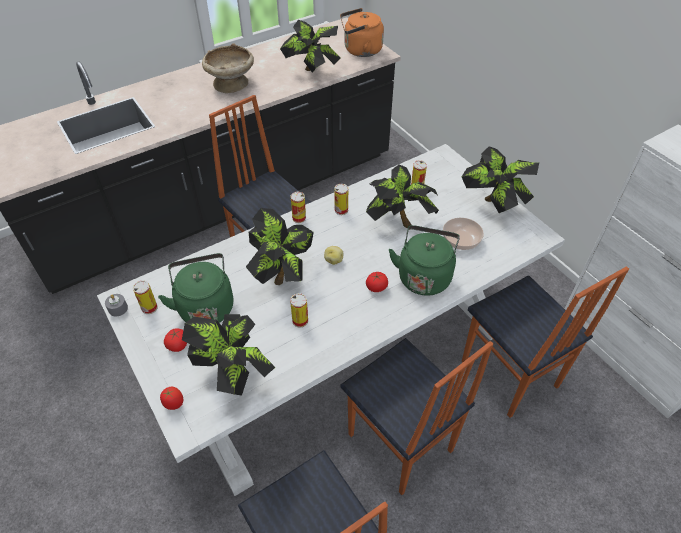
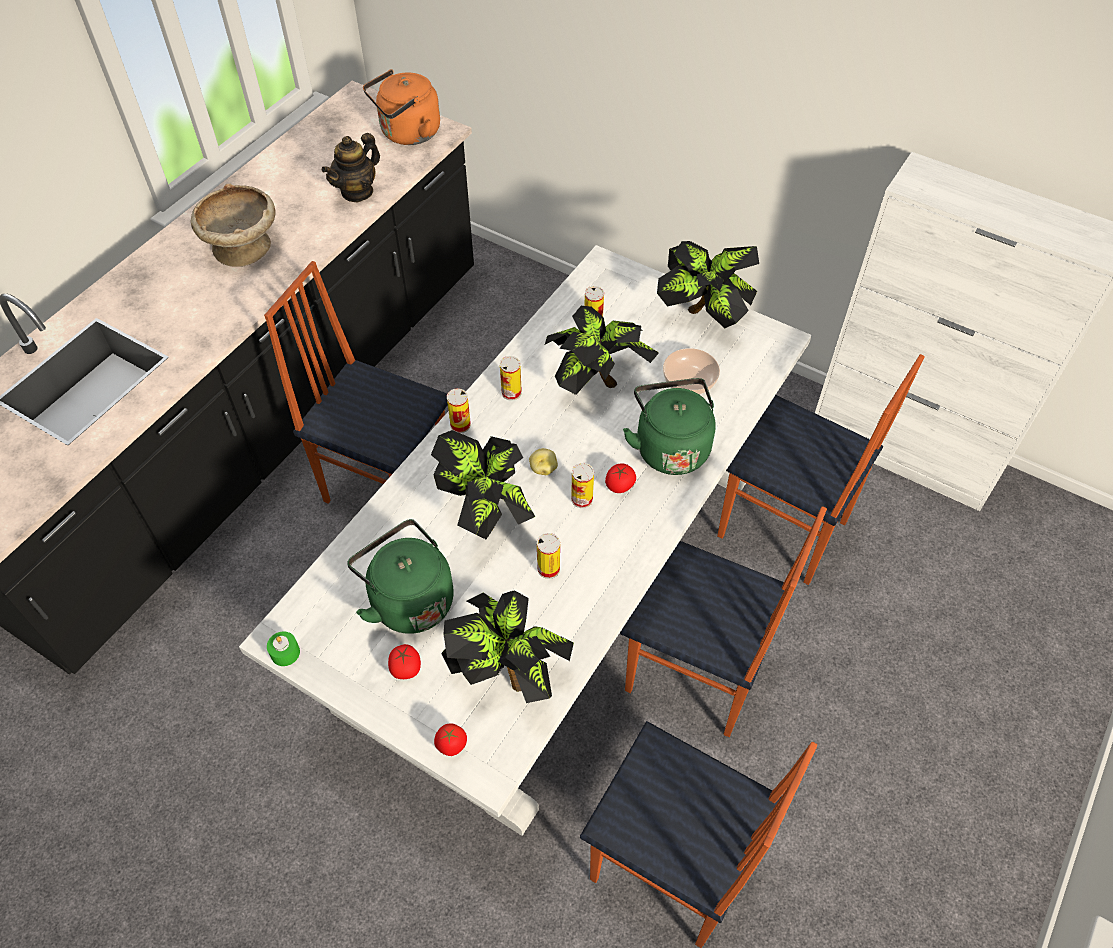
camera: 25 degrees left, 5 degrees up
(118, 308) = (285, 653): grey candle -> green candle
(149, 308) = (330, 633): can -> can (582, 499)
(312, 72) = (357, 191): potted plant -> teapot

